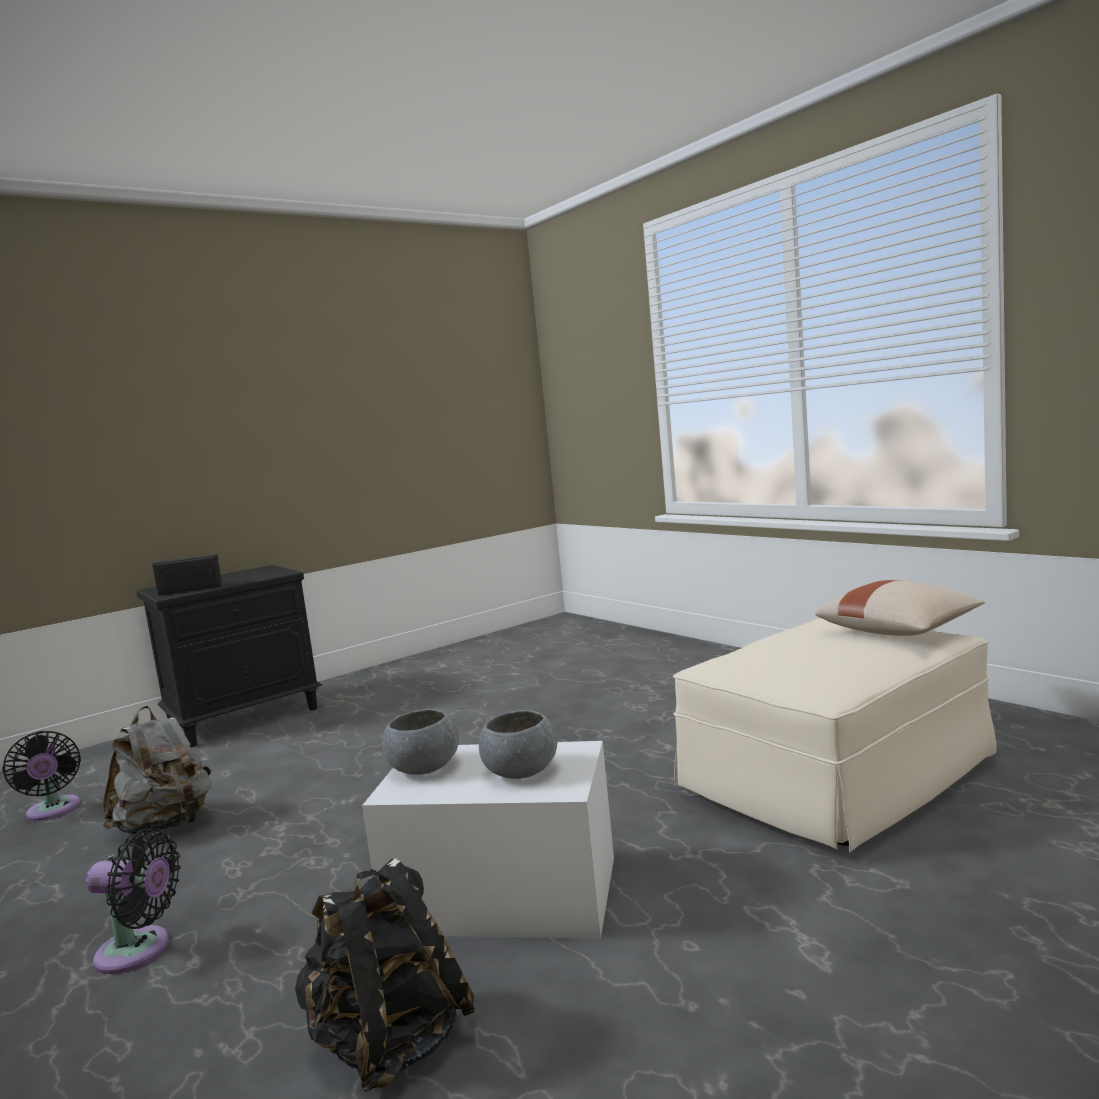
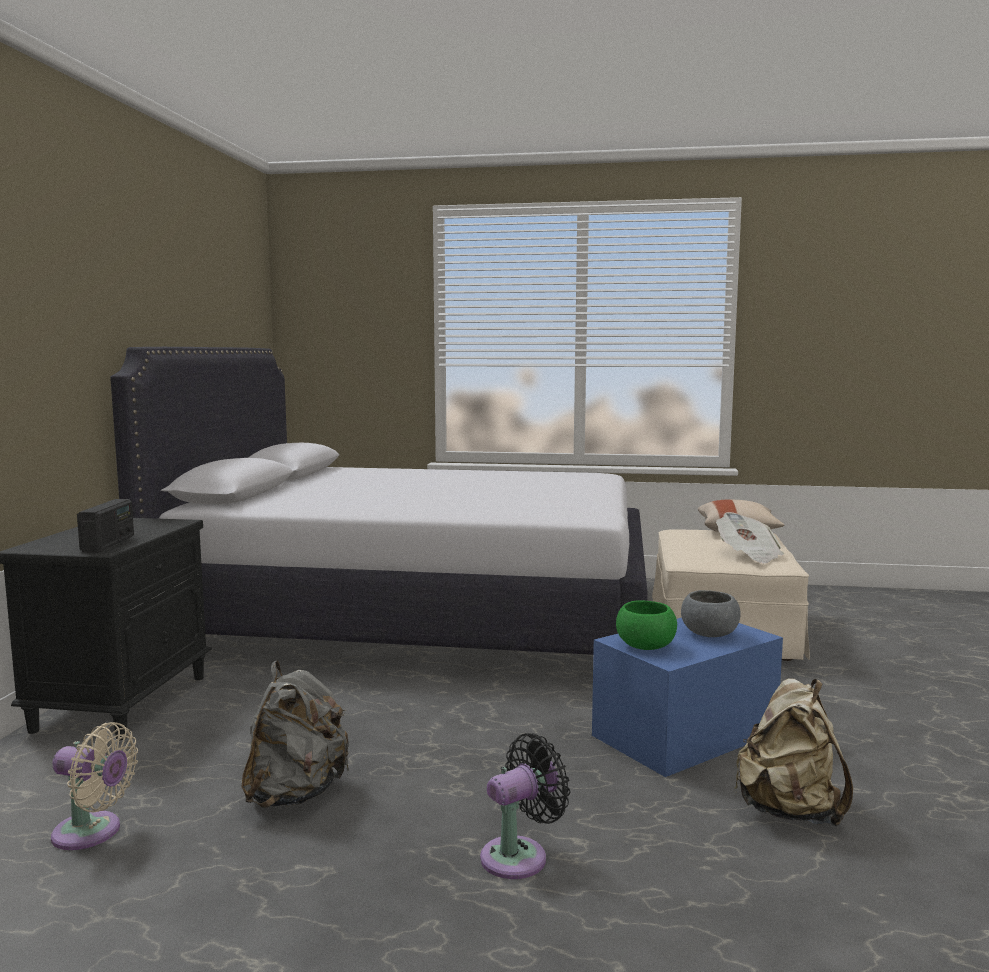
camera: 45 degrees left, 0 degrees up
(53, 811) = (92, 833): black fan -> beige fan
(190, 589) = (108, 544): radio -> radio turned 150 degrees clockwise
(390, 1042) = (789, 811): black backpack -> beige backpack
(424, 768) = (645, 646): grey bowl -> green bowl
(503, 894) = (684, 734): white storage box -> blue storage box
(554, 686) = (418, 618): none -> white bed
(804, 670) = (748, 555): none -> newspaper

